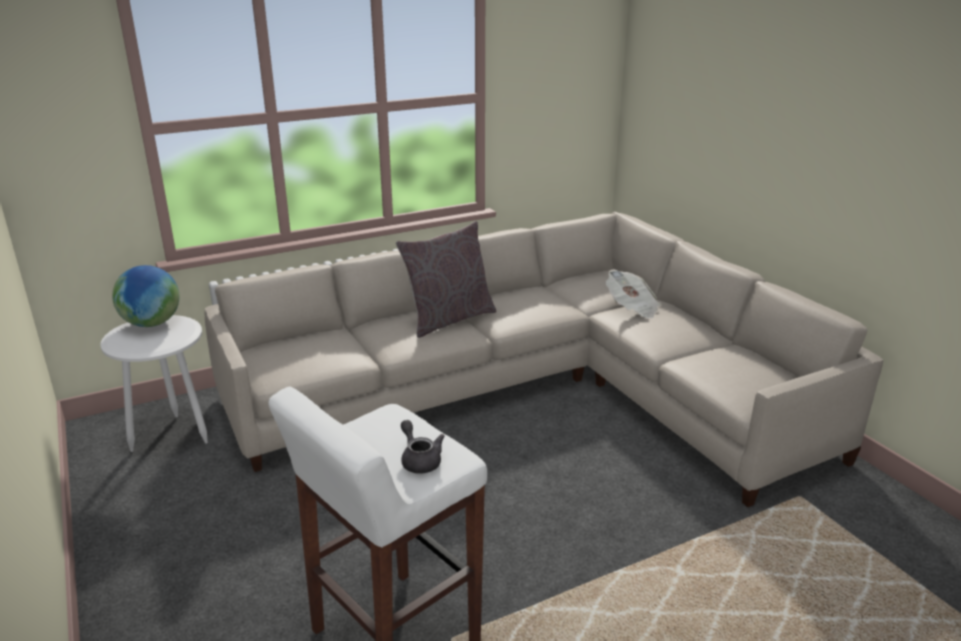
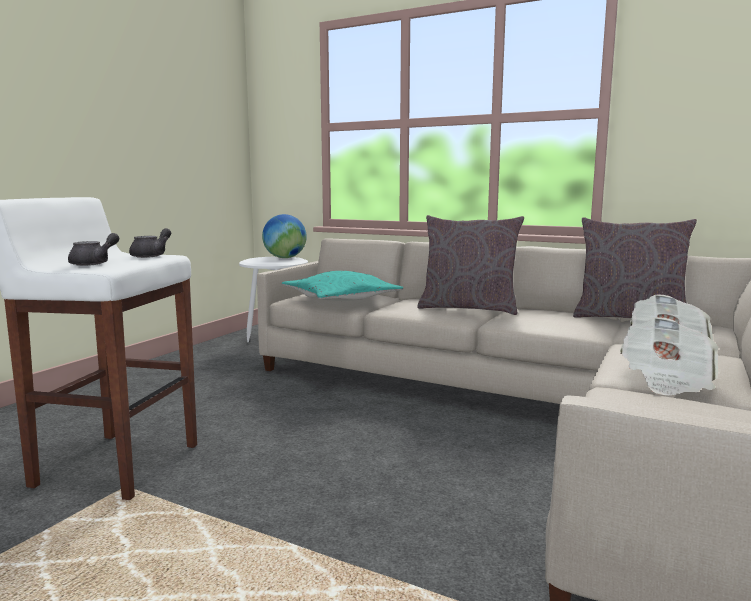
camera: 55 degrees right, 15 degrees down
(326, 357) = (341, 299): none -> turquoise pillow
(390, 421) = (152, 255): none -> grey teapot
(554, 283) = (629, 318): none -> grey pillow
(682, 341) = (666, 380): none -> newspaper

